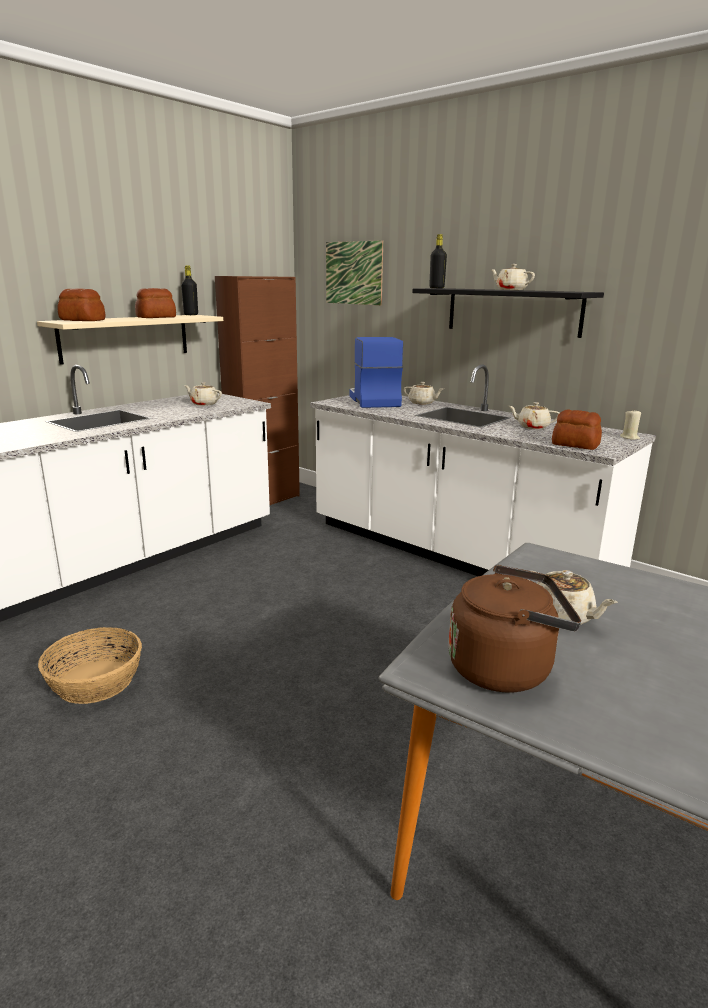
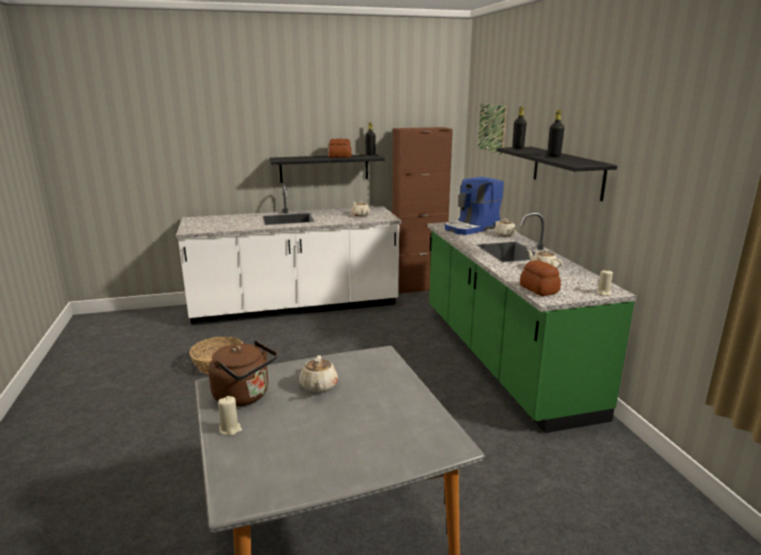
camera: 35 degrees right, 0 degrees up
(83, 320) = (291, 158): bread -> none
(125, 338) = (324, 168): beige shelf -> black shelf
(373, 401) = (472, 228): coffee machine -> coffee machine turned 150 degrees counterclockwise
(455, 553) = (501, 357): white counter -> green counter
(510, 290) = (553, 156): beige teapot -> black bottle
(590, 724) = (230, 429): none -> beige candle

